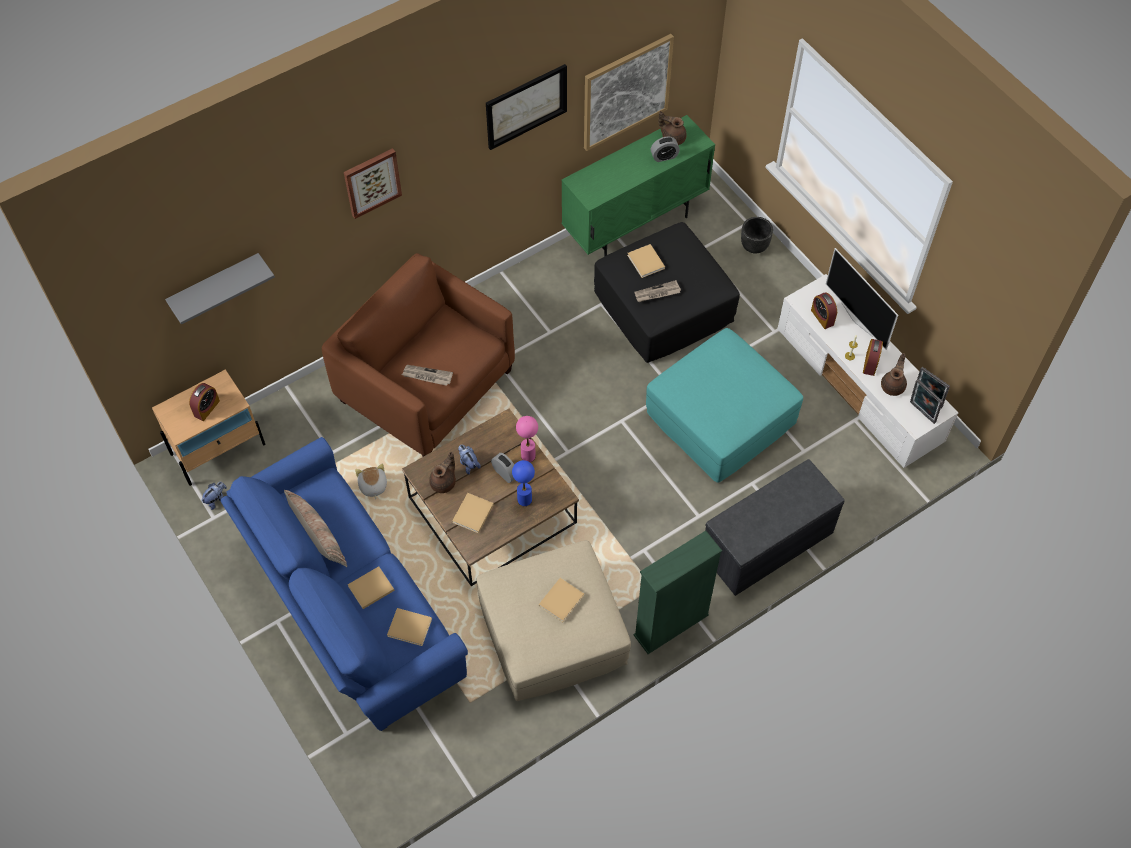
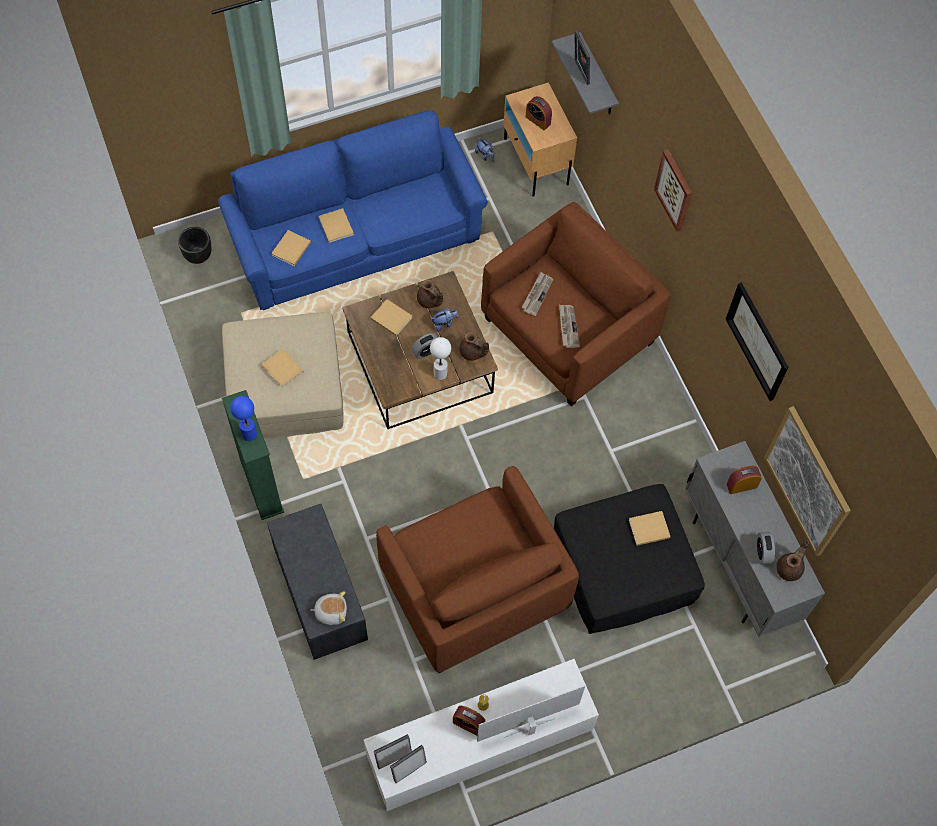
camera: 100 degrees right, 5 degrees up
(222, 290) = (580, 72): none -> picture frame
(317, 536) = (397, 195): pillow -> none
(372, 486) = (469, 272): plush toy -> plush toy (331, 611)
(524, 500) = (394, 362): blue table lamp -> blue table lamp (249, 434)
(528, 456) = (440, 374): pink table lamp -> white table lamp
(635, 226) = (738, 564): green cabinet -> grey cabinet
(657, 293) = (605, 530): newspaper -> newspaper (568, 326)
(721, 417) = (473, 589): turquoise ottoman -> brown armchair
(754, 246) = (689, 685): black planter -> black planter (198, 255)
(822, 317) = (539, 691): alarm clock -> alarm clock (741, 485)
(893, 385) = (435, 739): brown teapot -> brown teapot (472, 352)

